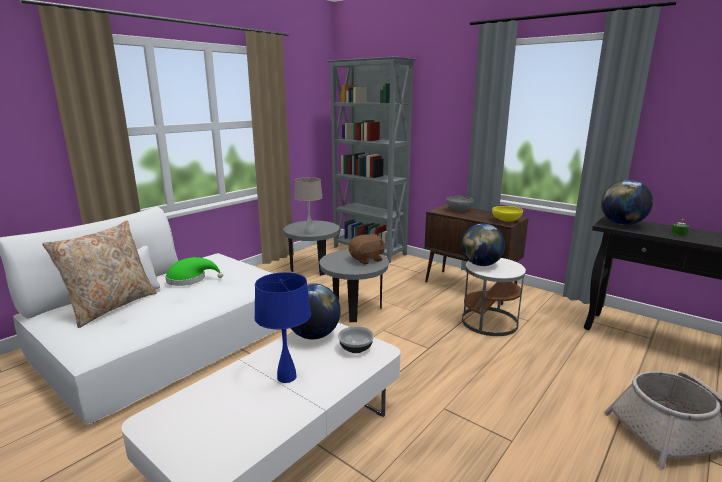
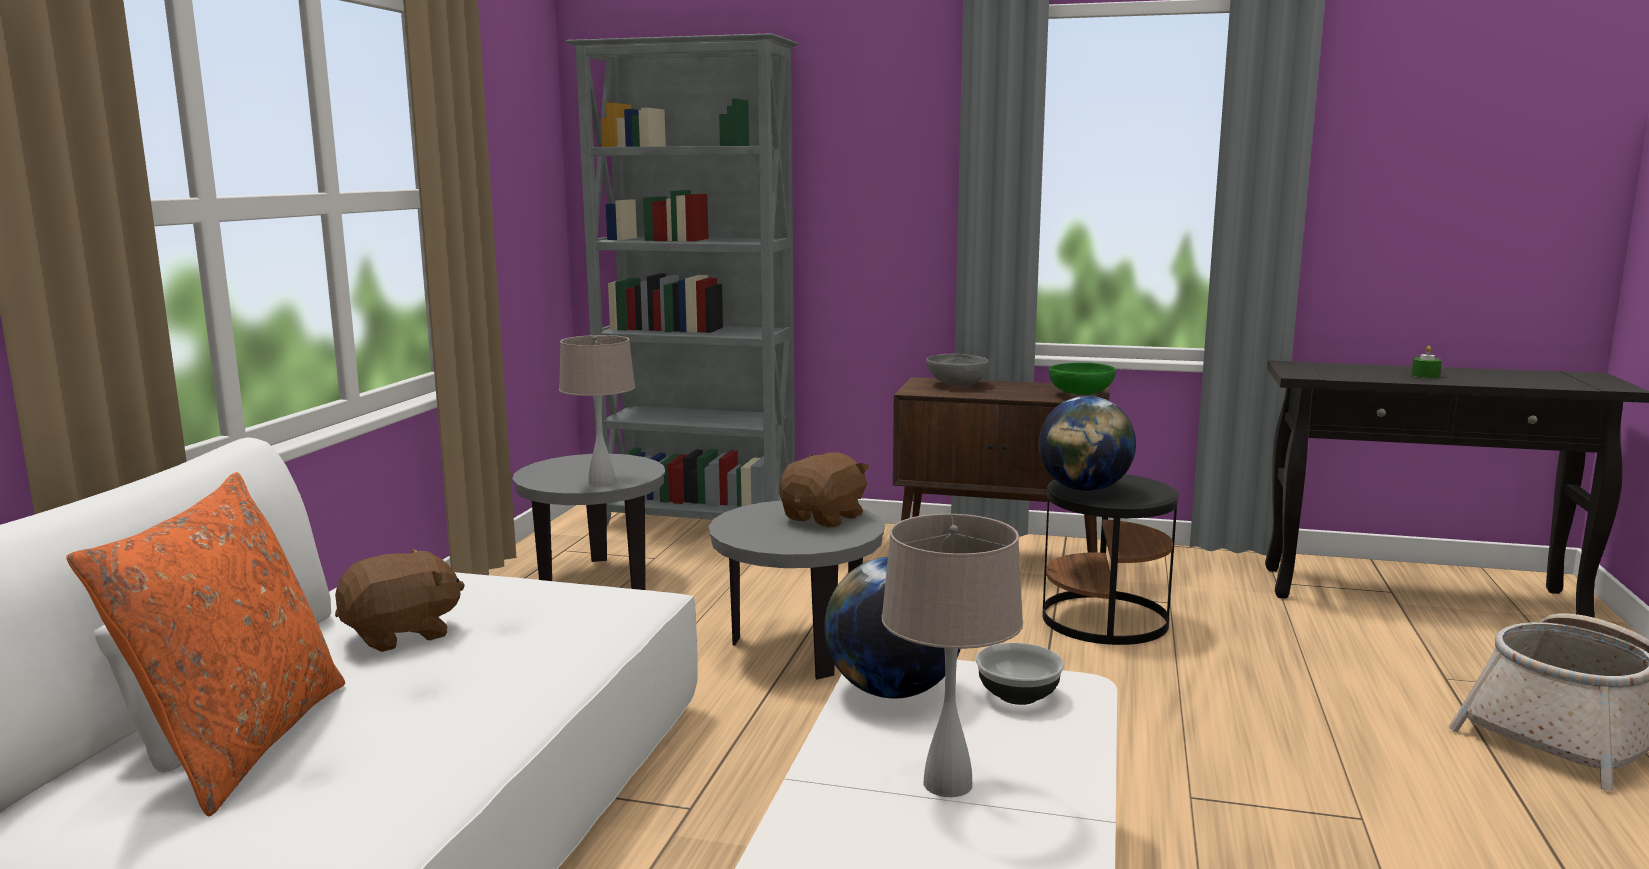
camera: 25 degrees left, 5 degrees down
(111, 306) = (239, 742): beige pillow -> orange pillow
(190, 279) = (402, 634): green hat -> brown plush toy
(286, 377) = (946, 784): blue table lamp -> beige table lamp
(490, 322) = (1105, 619): white side table -> black side table
(506, 221) = (1081, 395): yellow bowl -> green bowl
(622, 224) = (1320, 370): globe -> none

